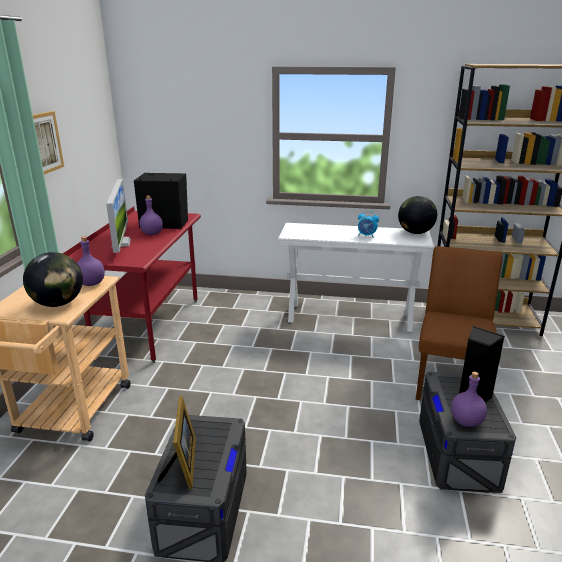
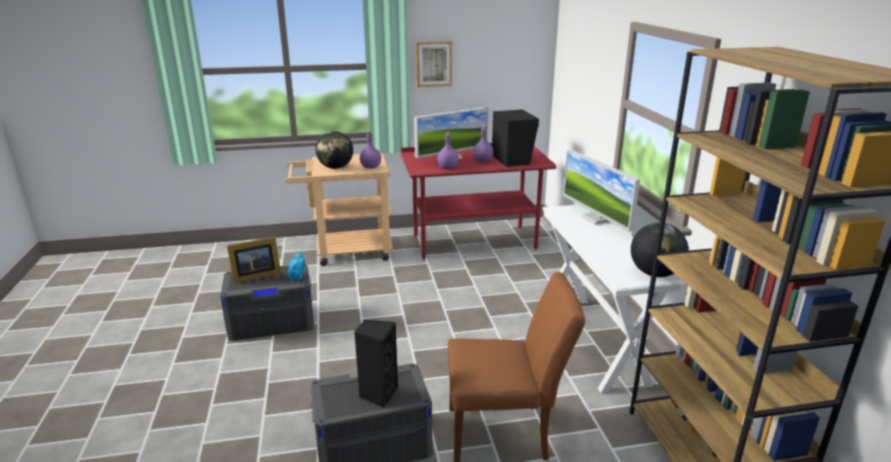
camera: 70 degrees right, 0 degrees up
(318, 228) = (595, 219): none -> monitor
(366, 236) = (603, 246): alarm clock -> alarm clock (297, 279)
(466, 421) = (337, 391): purple bottle -> purple bottle (448, 168)

